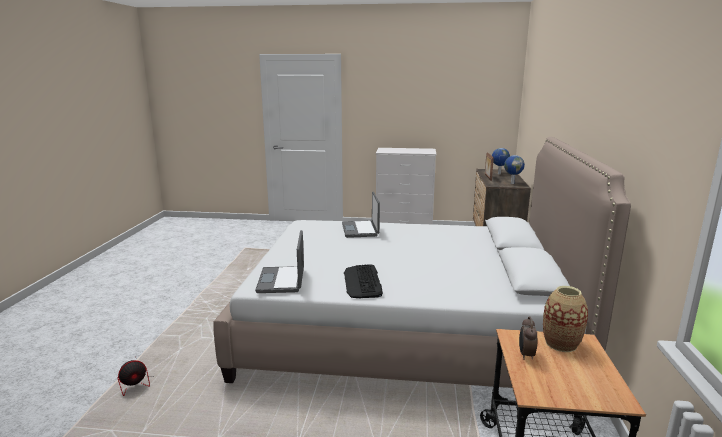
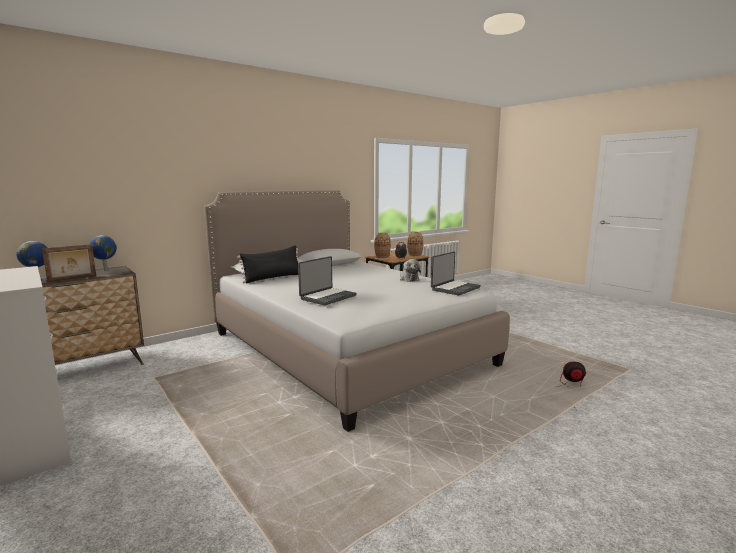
camera: 135 degrees left, 5 degrees down
(362, 282) = (408, 279): keyboard -> plush toy
(476, 236) = (273, 278): none -> black pillow
(551, 392) = (415, 255): none -> vase

